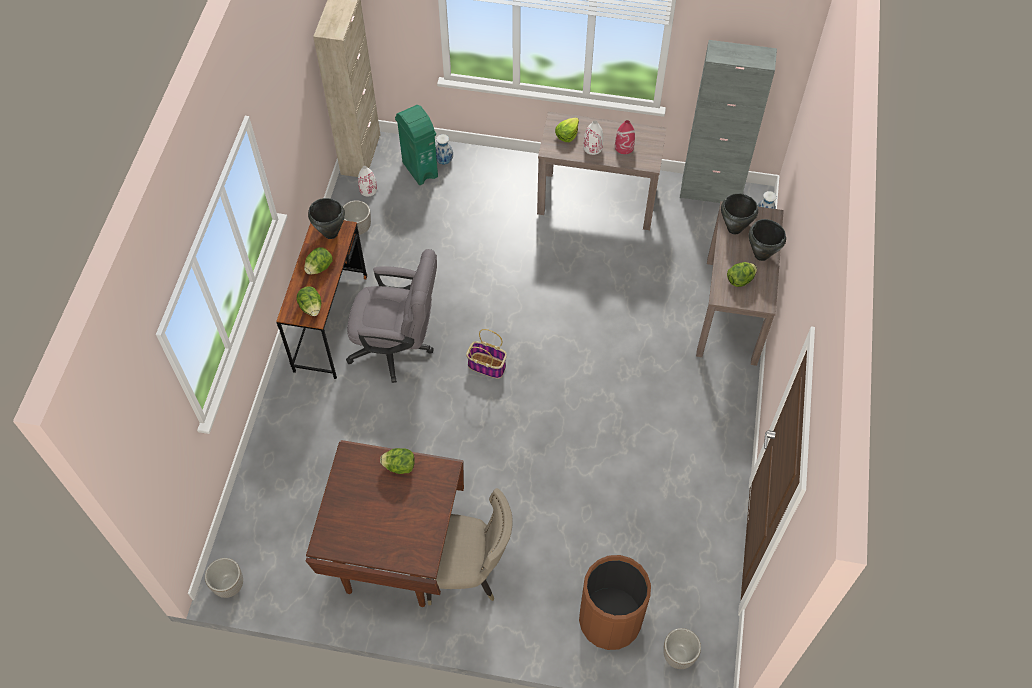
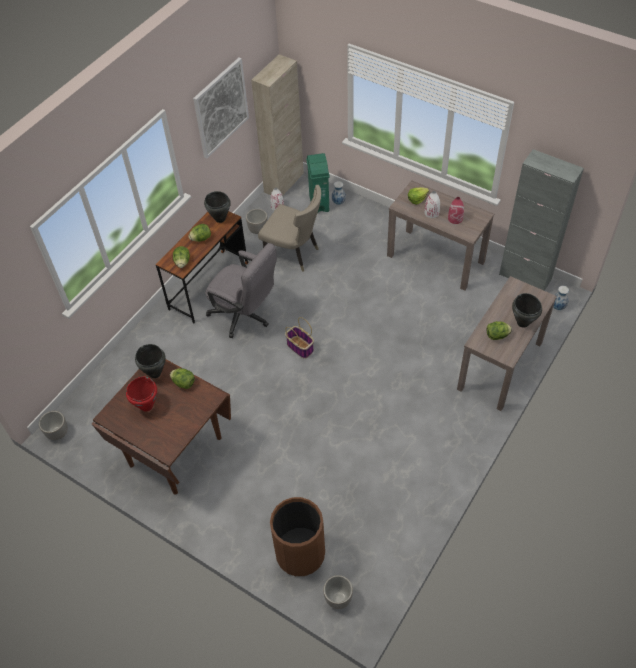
camera: 25 degrees right, 5 degrees down
(292, 86) = (221, 108): none -> picture
(367, 513) = (146, 406): none -> red cooking pot
(467, 573) = (216, 483): beige chair -> beige chair (294, 254)
(734, 229) = (511, 298): black cooking pot -> black cooking pot (155, 373)

